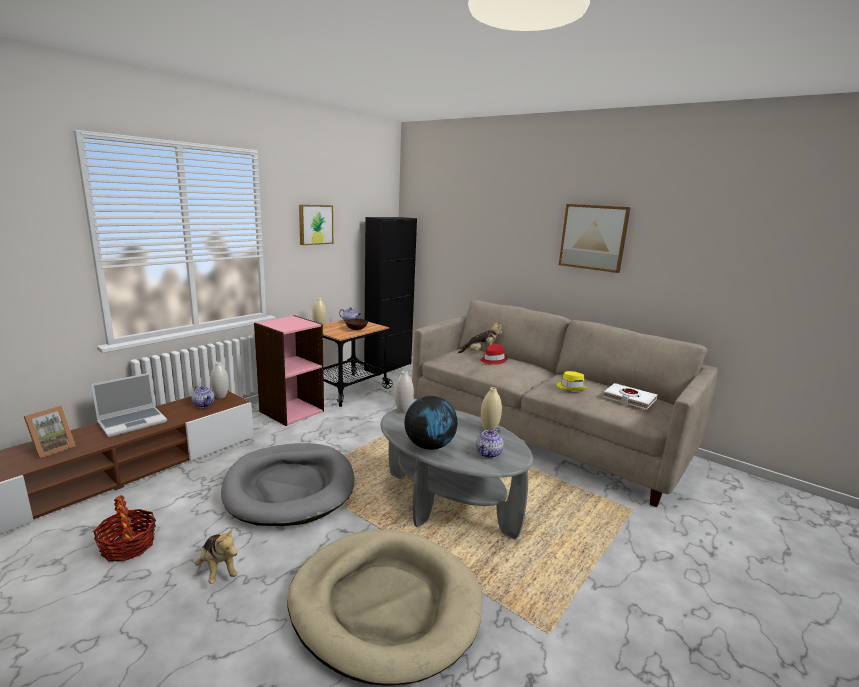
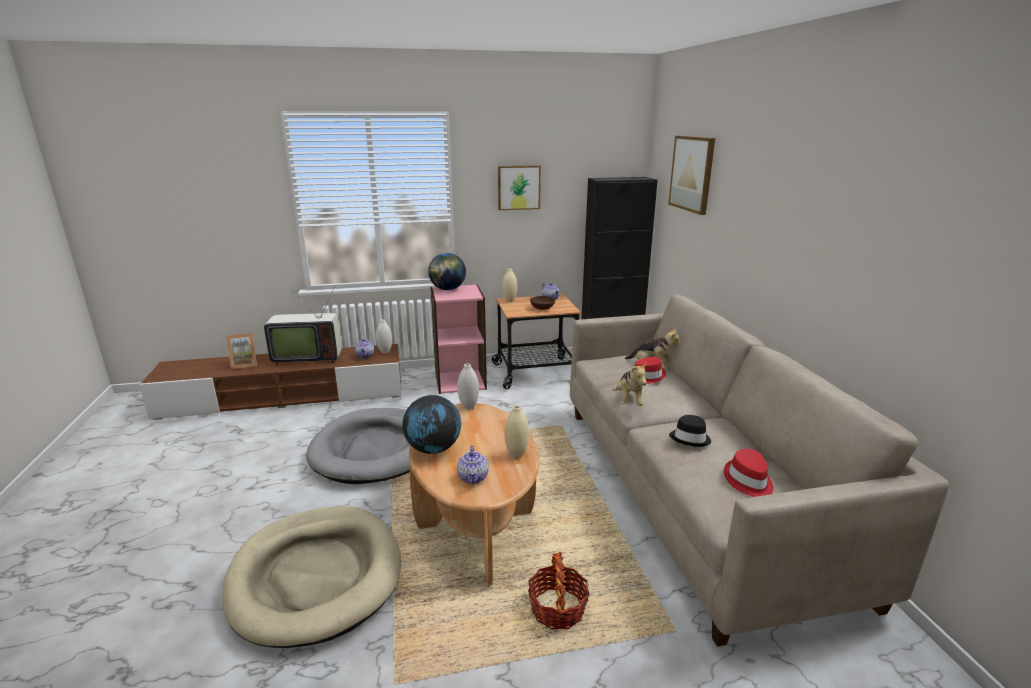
camera: 40 degrees right, 5 degrees up
(128, 546) = (240, 451): basket -> basket (557, 609)
(133, 422) = (307, 357): laptop -> television
(218, 569) = (261, 491): plush toy -> plush toy (628, 401)
(276, 322) = (448, 289): none -> globe
(448, 504) = (475, 521): grey coffee table -> brown coffee table
(489, 453) = (473, 478): teapot -> teapot turned 75 degrees counterclockwise
(571, 387) = (690, 438): yellow hat -> black hat
(593, 237) = (818, 223): picture -> picture (692, 173)
(629, 399) = (748, 481): white book -> red hat

